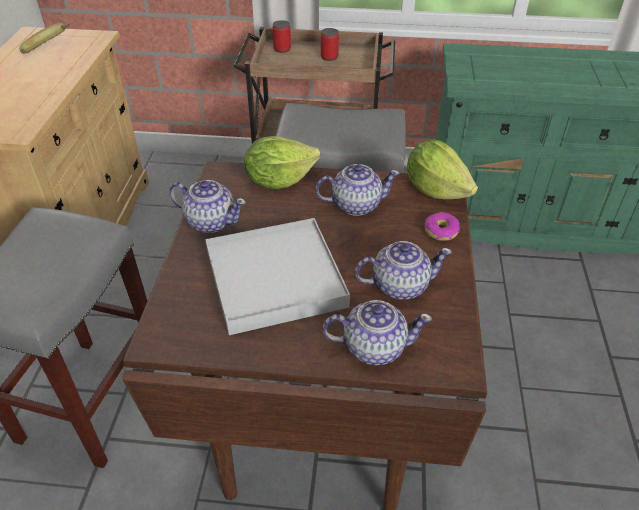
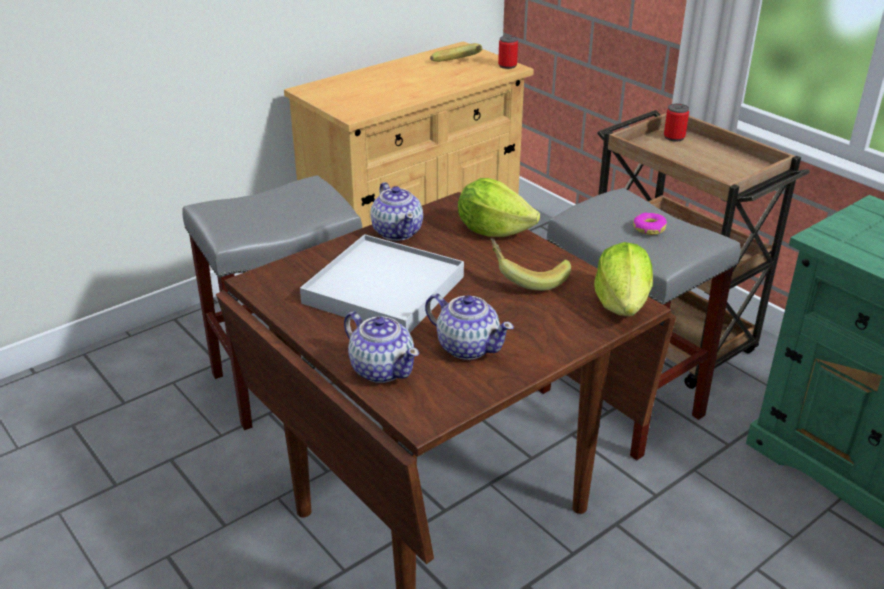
camera: 45 degrees right, 10 degrees down
(329, 57) = (713, 161): can -> can (507, 66)
(355, 205) = (527, 277): teapot -> banana
(441, 231) = (570, 333): donut -> donut (649, 228)

